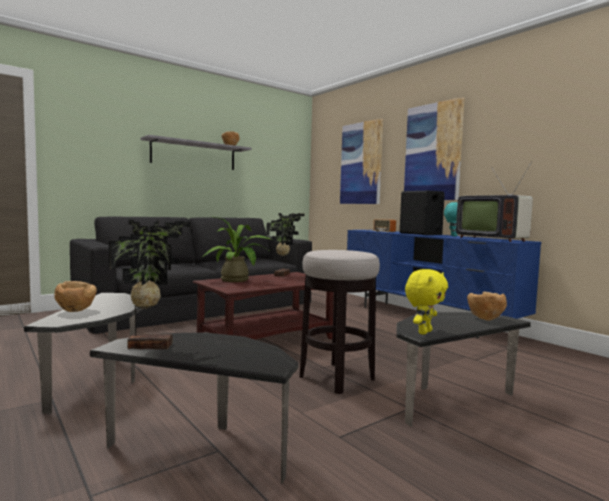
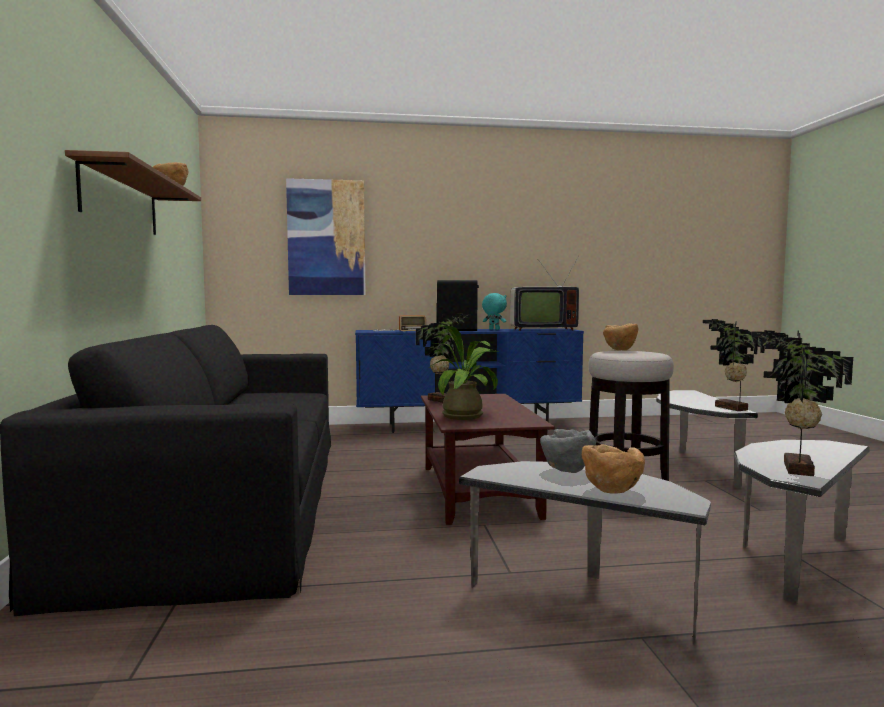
camera: 60 degrees left, 0 degrees up
(118, 303) = (567, 471): none -> grey bowl
(194, 155) = (121, 201): grey shelf -> brown shelf
(424, 332) = (730, 408): yellow plush toy -> potted plant
(433, 152) = (445, 234): picture -> none
(485, 319) = (686, 394): brown bowl -> brown bowl (620, 350)

